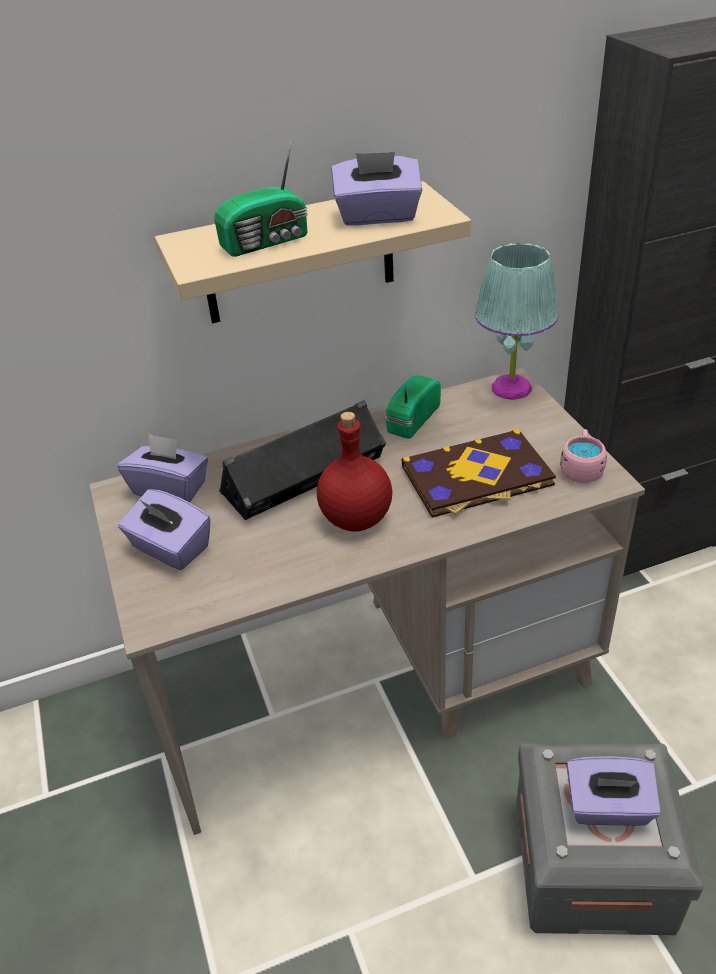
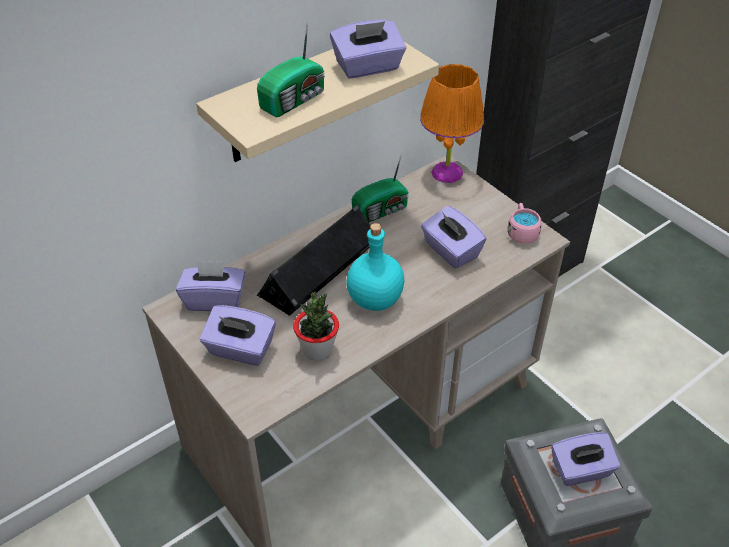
camera: 20 degrees left, 5 degrees up
(259, 565) = (317, 350): none -> potted plant
(356, 518) = (374, 299): red bottle -> turquoise bottle
(411, 420) = (382, 211): radio -> radio turned 135 degrees counterclockwise
(477, 477) = (450, 251): book -> purple tissue box
(511, 388) = (446, 173): turquoise table lamp -> orange table lamp

